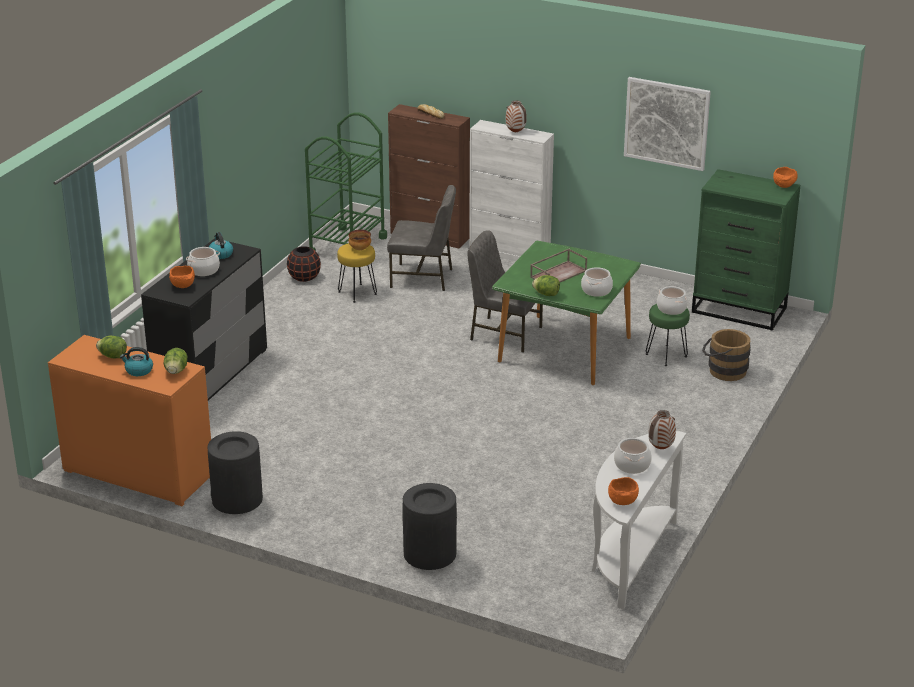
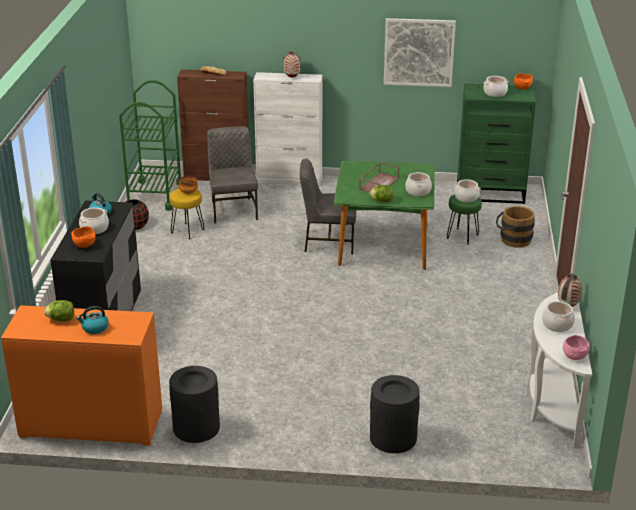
camera: 20 degrees left, 0 degrees up
(176, 371) = (130, 322): lettuce -> none
(423, 278) = (233, 210): grey chair -> grey chair turned 90 degrees counterclockwise
(622, 501) = (574, 356): orange bowl -> pink bowl
(744, 187) = (495, 93): none -> cooking pot

